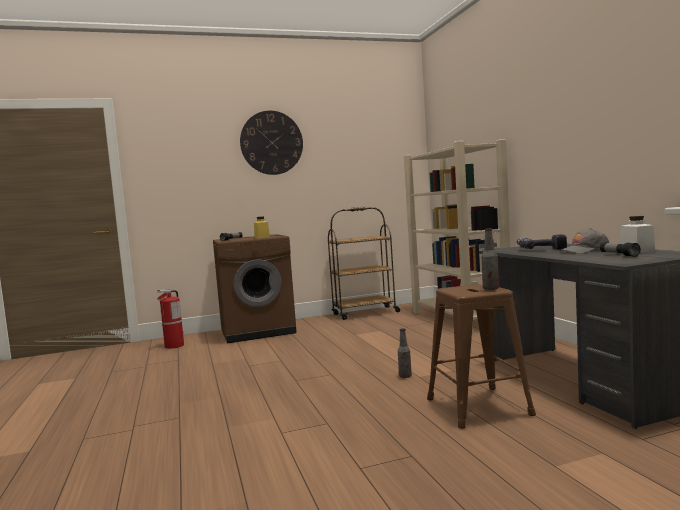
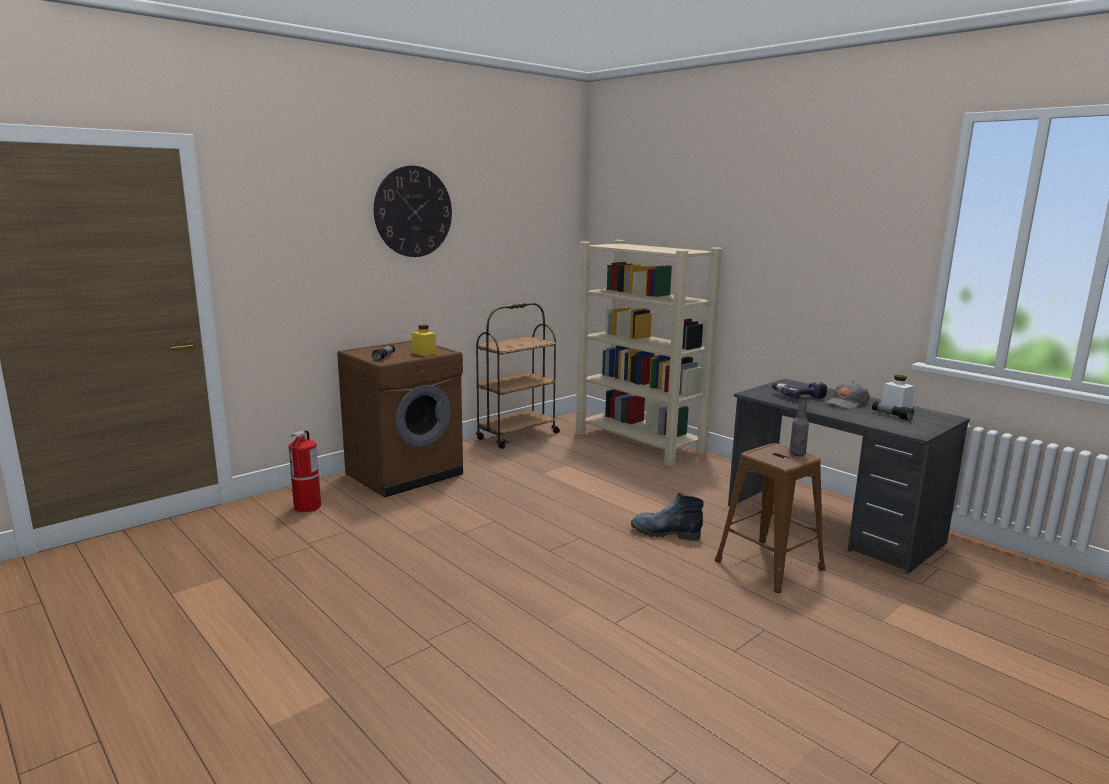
camera: 25 degrees left, 10 degrees up
(405, 376) = (664, 533): bottle -> boot

